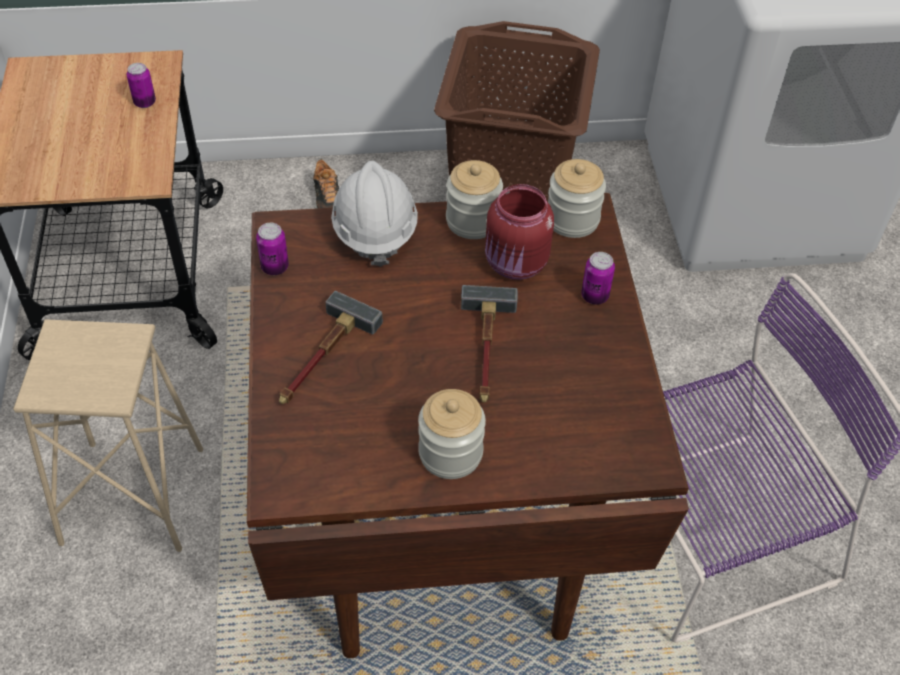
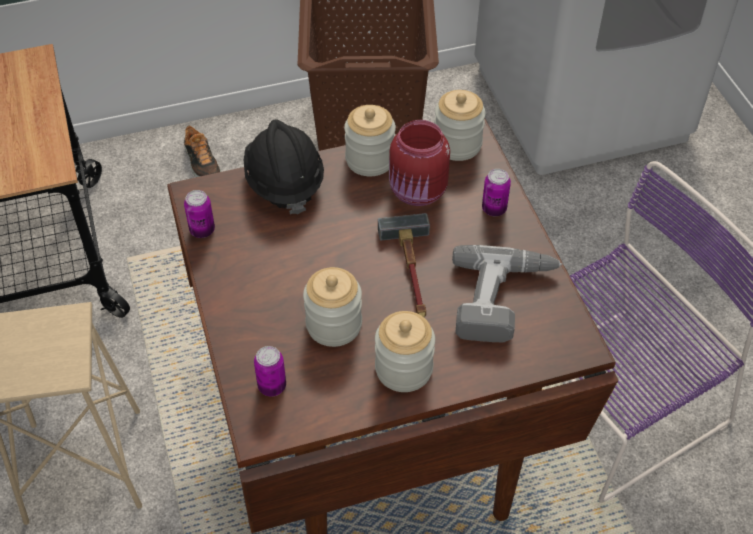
camera: 10 degrees left, 0 degrees up
(145, 102) = (29, 98): can -> can (272, 386)
(321, 358) = (267, 305): hammer -> none
(374, 230) = (284, 182): white hard hat -> black hard hat
(387, 392) = (334, 325): none -> jar
(580, 398) = (504, 300): none -> power drill

